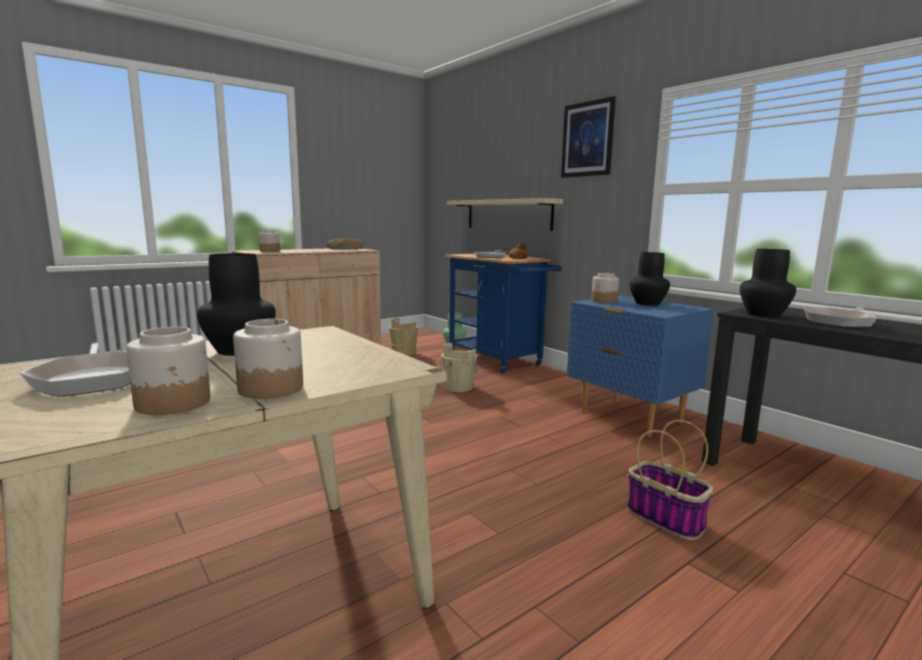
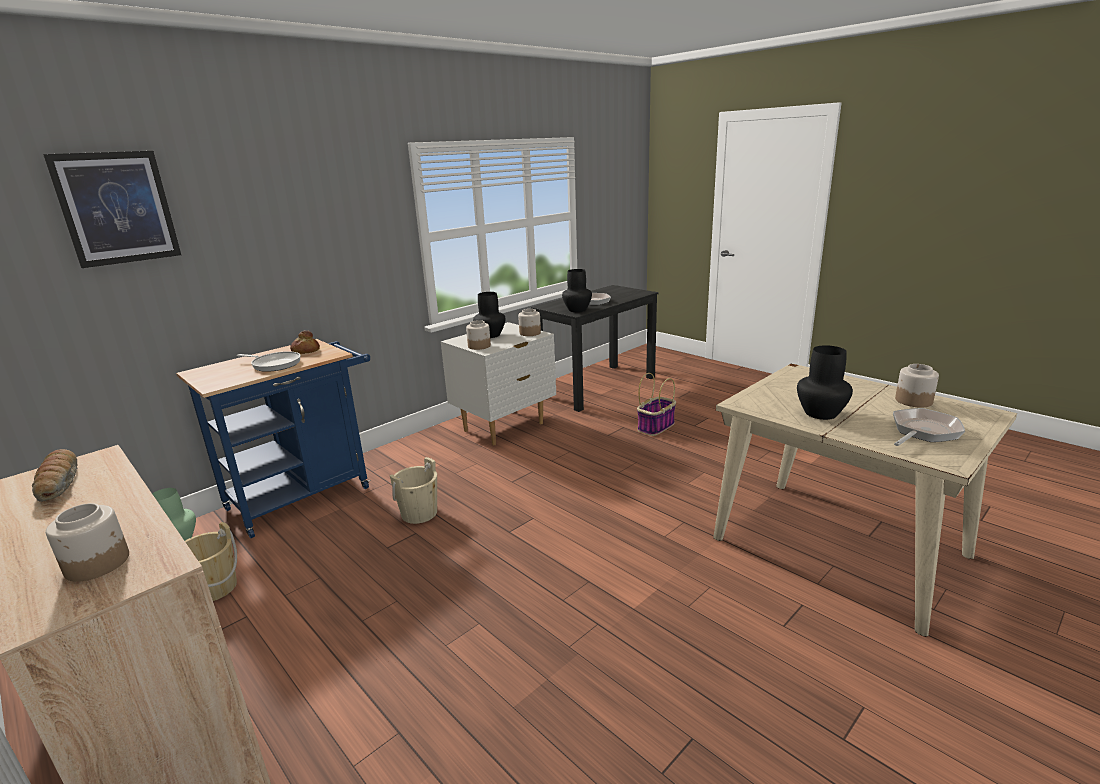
camera: 95 degrees left, 10 degrees up
(271, 388) = (867, 388): jar -> jar (529, 333)
(508, 214) = (209, 301): beige shelf -> none
(587, 139) = (332, 188): picture -> picture (117, 208)
(630, 417) = (504, 427): blue nightstand -> white nightstand

